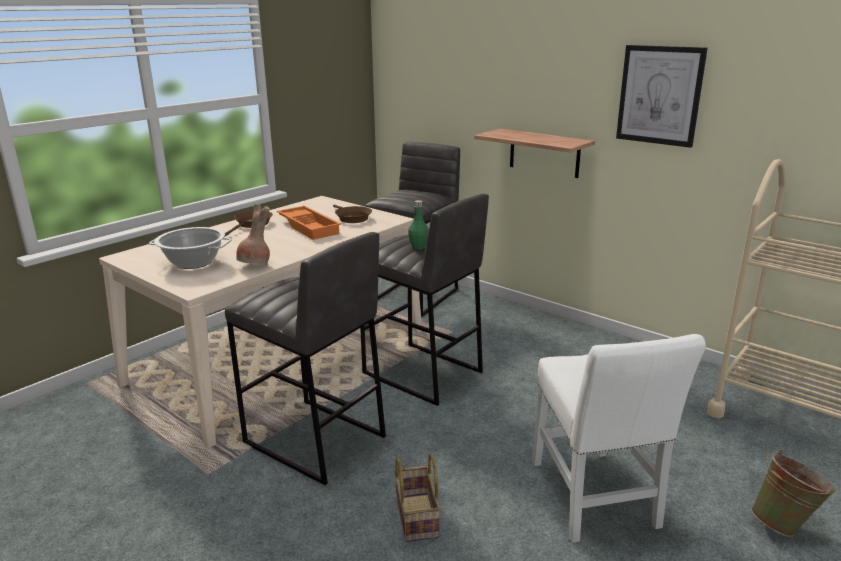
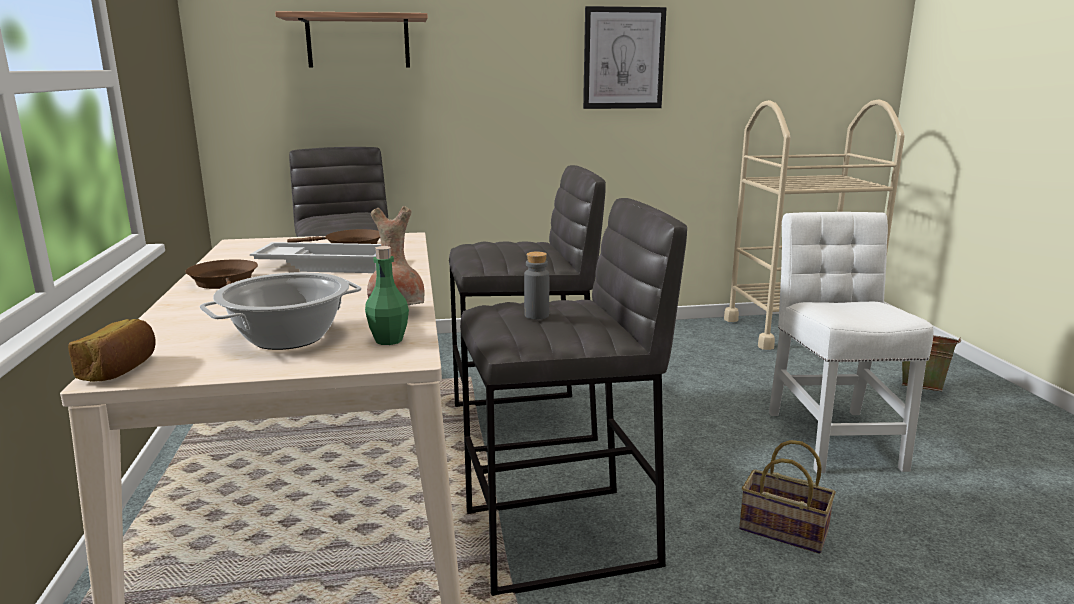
camera: 50 degrees left, 5 degrees down
(128, 255) = (121, 369): none -> bread
(282, 292) = (536, 315): none -> grey bottle
(310, 227) = (325, 265): orange tray -> white tray
(418, 247) = (521, 246): green bottle -> green bottle (388, 340)
(544, 153) = (495, 138): shelf -> shelf (358, 42)
(594, 499) = (832, 435): white chair -> white chair turned 120 degrees counterclockwise

